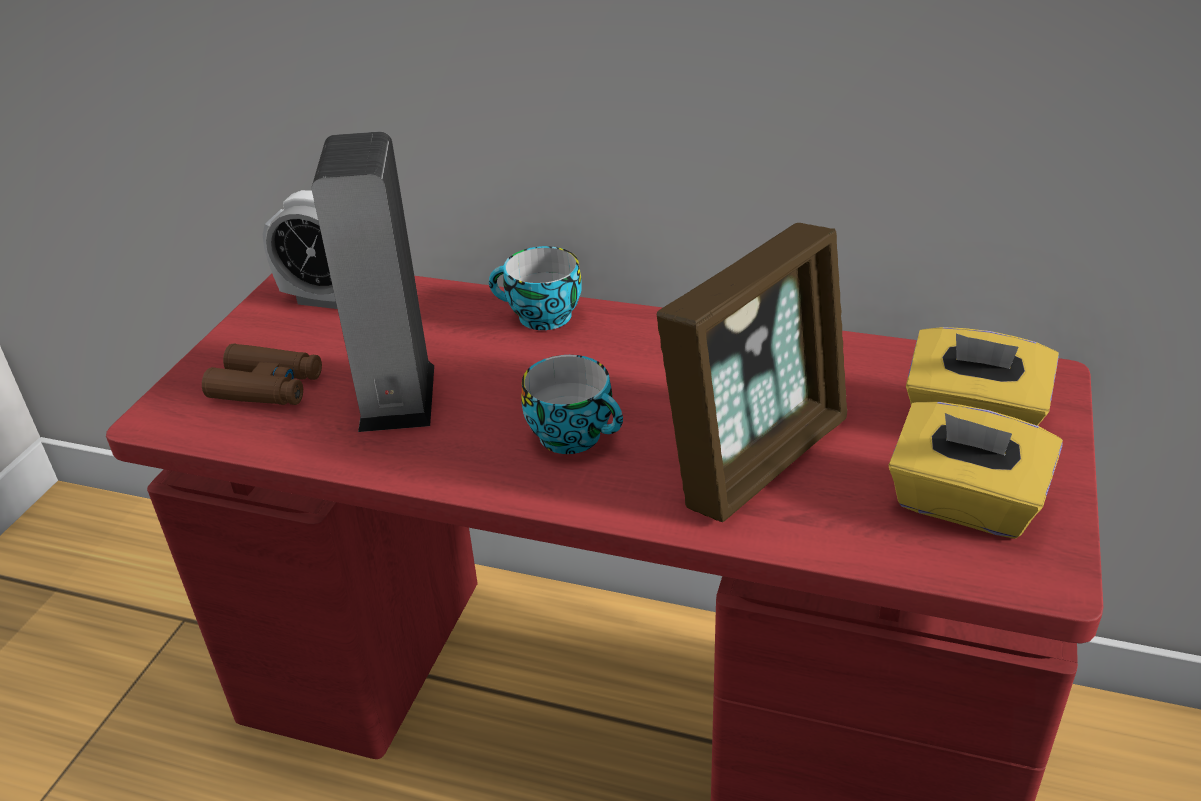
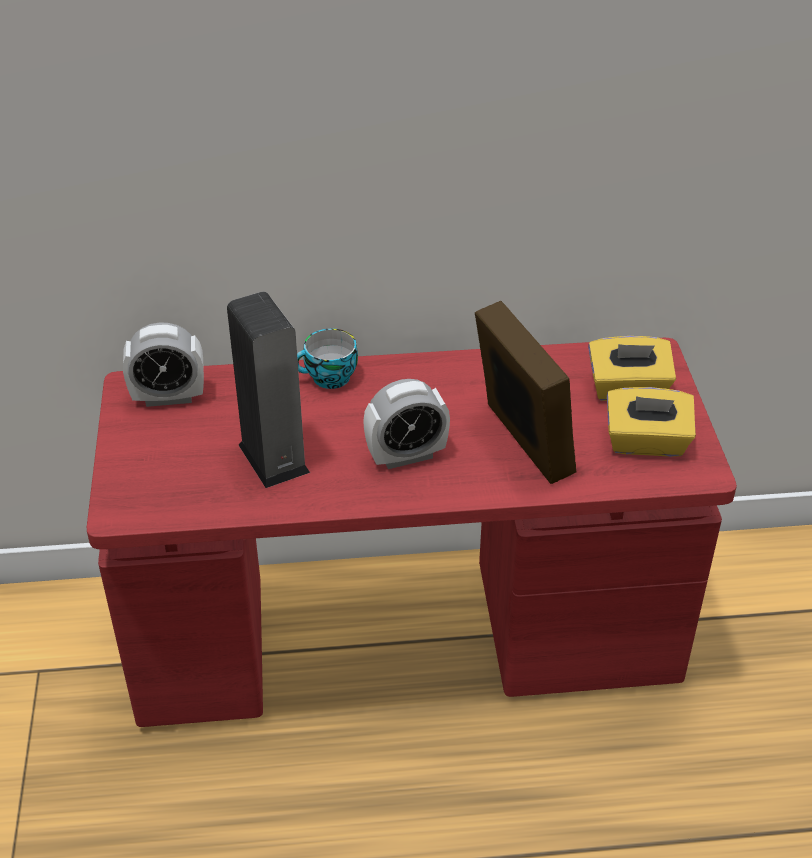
camera: 25 degrees left, 5 degrees up
(267, 387) = (177, 473): brown binoculars -> none
(575, 435) = (406, 456): cup -> alarm clock
(756, 456) = (521, 442): picture frame -> picture frame turned 45 degrees counterclockwise

